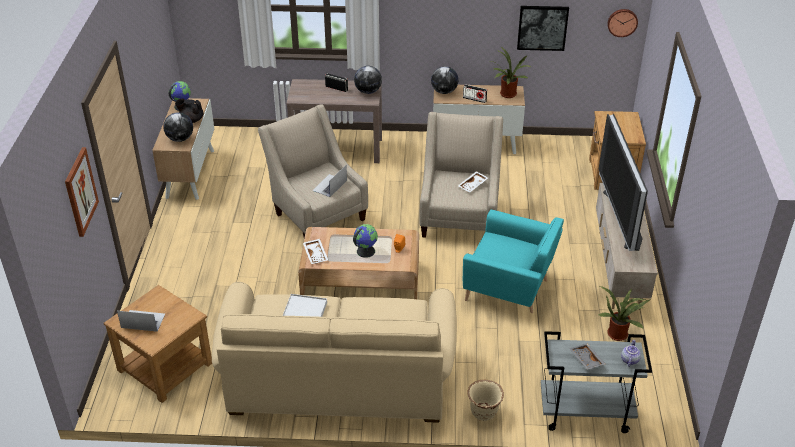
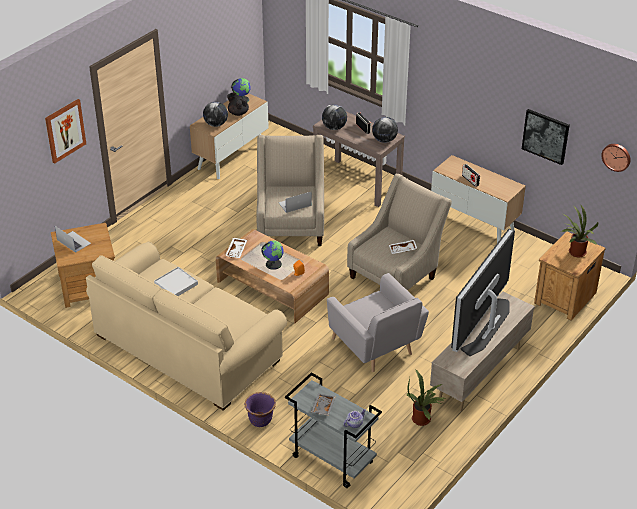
camera: 35 degrees right, 0 degrees up
(444, 92) = (452, 164): globe -> globe (334, 128)
(483, 412) = (260, 420): beige planter -> purple planter
(507, 95) = (502, 187): potted plant -> potted plant (575, 253)
(510, 288) = (376, 346): turquoise armchair -> grey armchair

